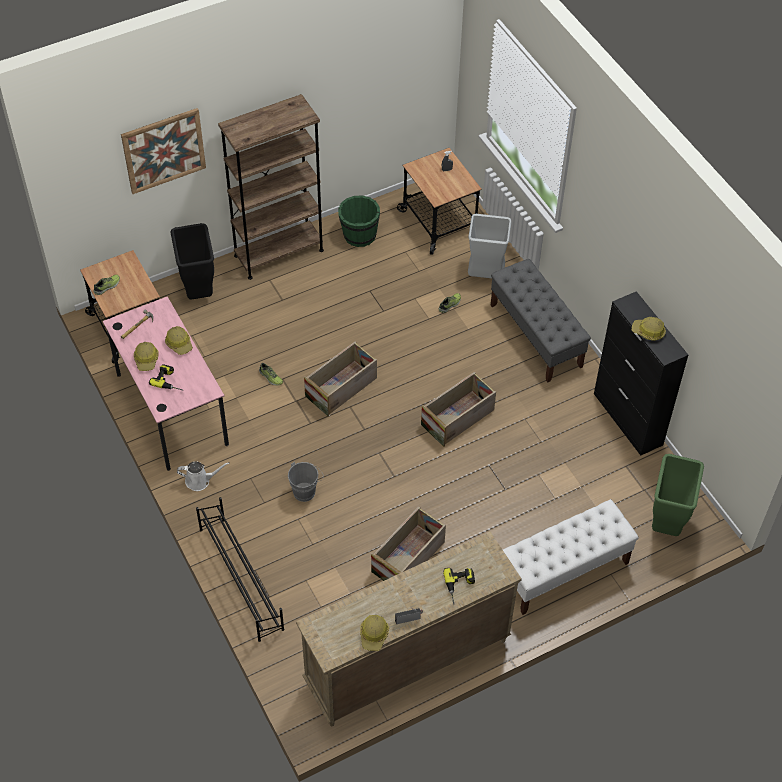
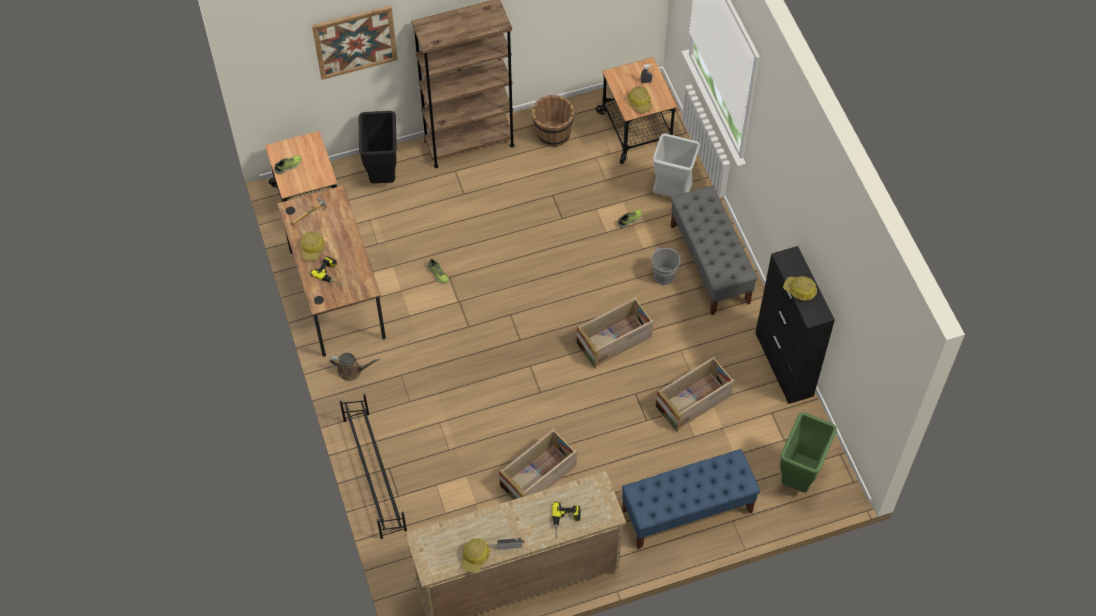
camera: 10 degrees right, 5 degrees up
(172, 409) = (337, 294): pink desk -> brown desk
(179, 343) = (346, 236): hard hat -> hard hat (640, 102)
(200, 480) = (352, 371): white watering can -> brown watering can
(306, 491) = (452, 395): grey bucket -> grey bucket (666, 275)
(342, 387) = (506, 293): crate -> crate (694, 400)
(359, 235) = (553, 134): green bucket -> brown bucket
(563, 571) = (686, 511): white bench -> blue bench

